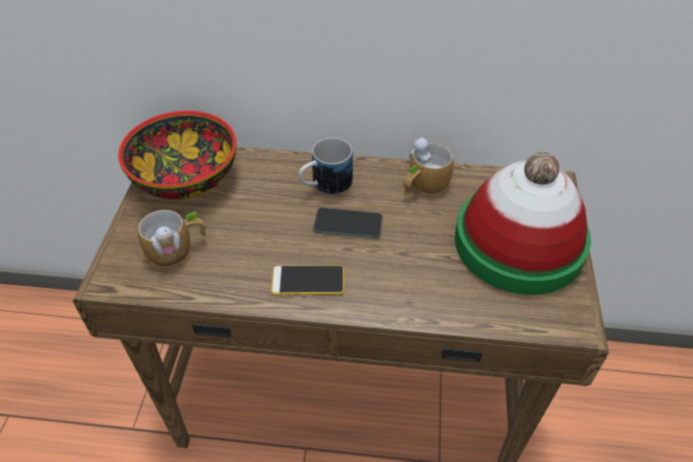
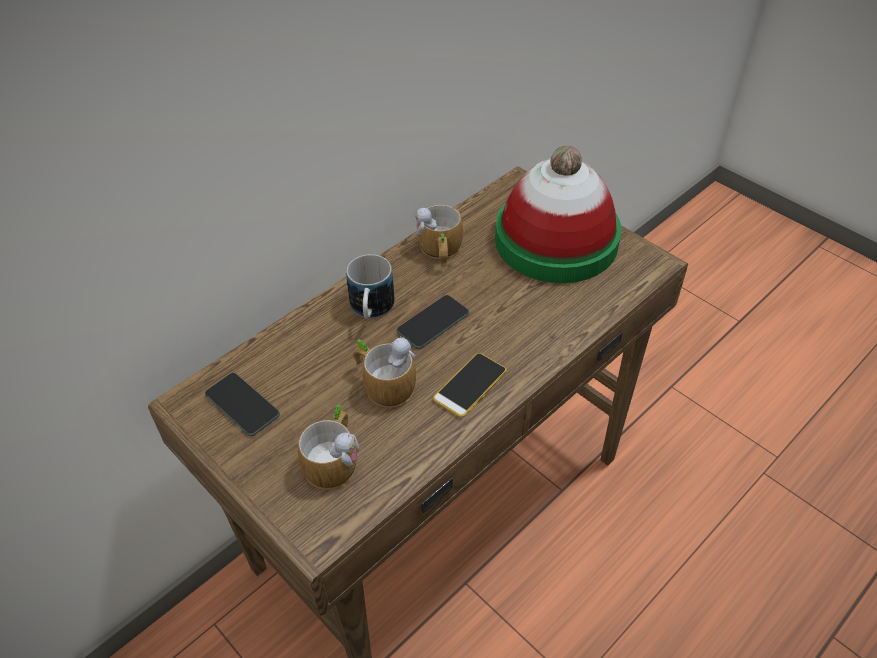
camera: 50 degrees left, 0 degrees up
(185, 178) = (242, 405): bowl -> phone
(265, 232) = (384, 383): none -> mug

